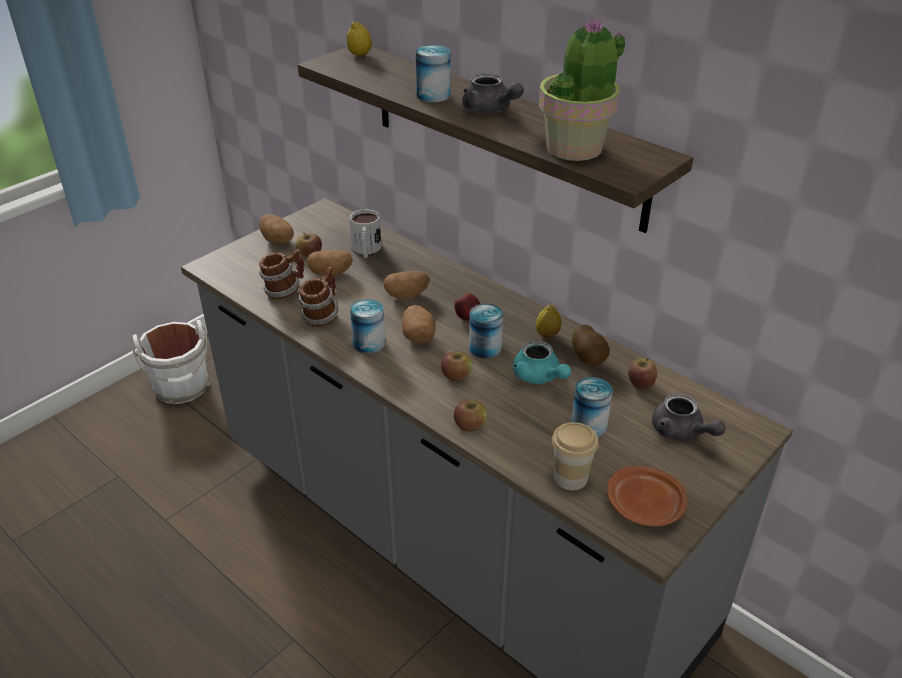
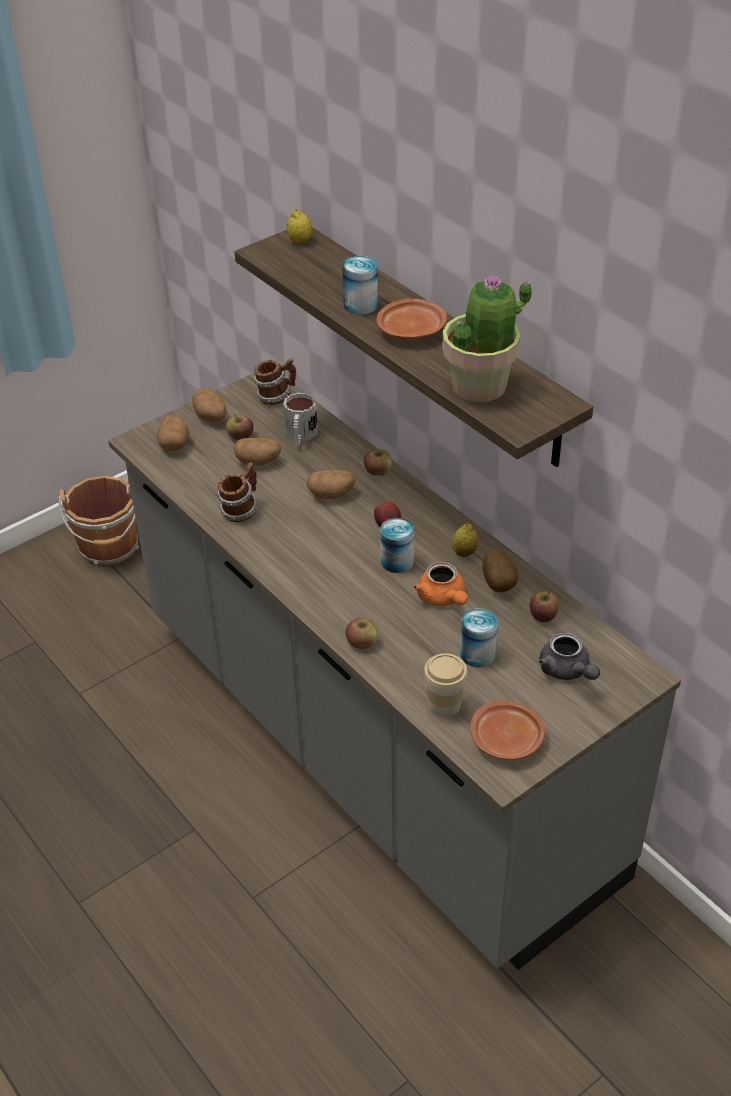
camera: 10 degrees right, 5 degrees up
(182, 388) = (109, 549): white bucket -> brown bucket
(284, 291) = (208, 478): mug -> mug (276, 397)
(369, 343) = (282, 545): can -> none
(418, 336) = (333, 542): potato -> potato (174, 444)
(456, 376) = (361, 589): apple -> apple (378, 471)
(490, 110) = (412, 330): grey teapot -> brown plate
(539, 377) = (443, 598): turquoise teapot -> orange teapot

